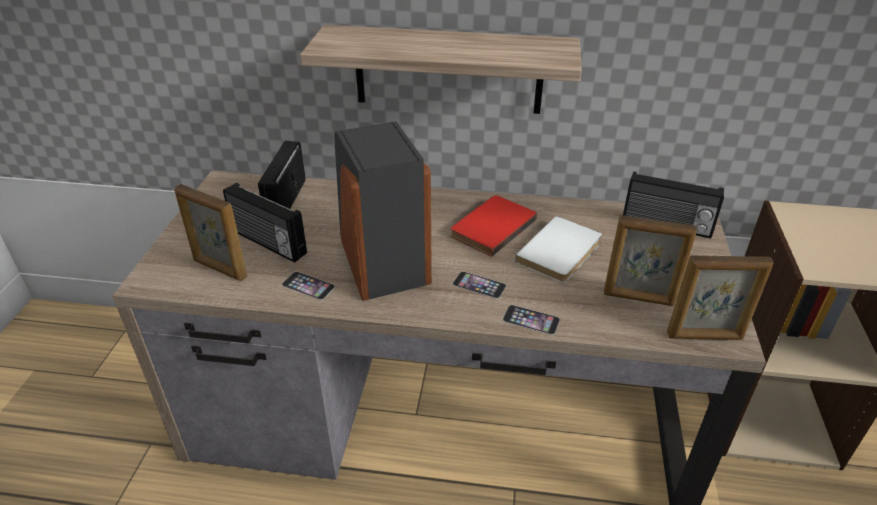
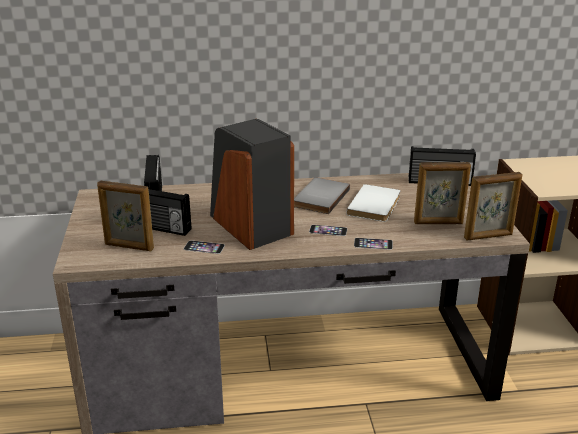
camera: 15 degrees left, 10 degrees down
(448, 70) = (272, 87): shelf -> none
(491, 227) = (319, 197): red book -> grey book

